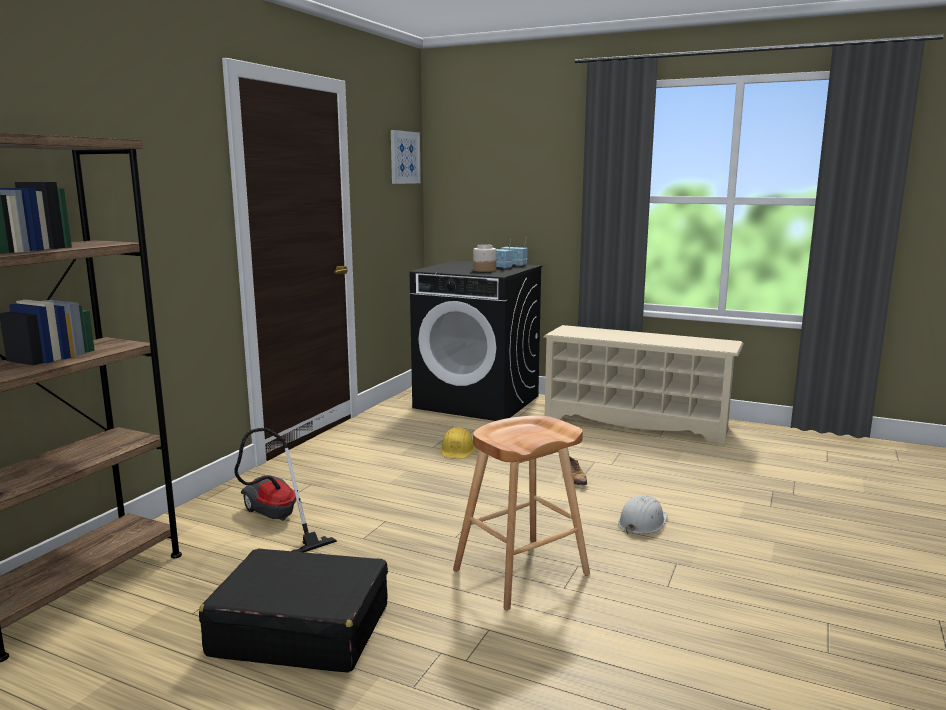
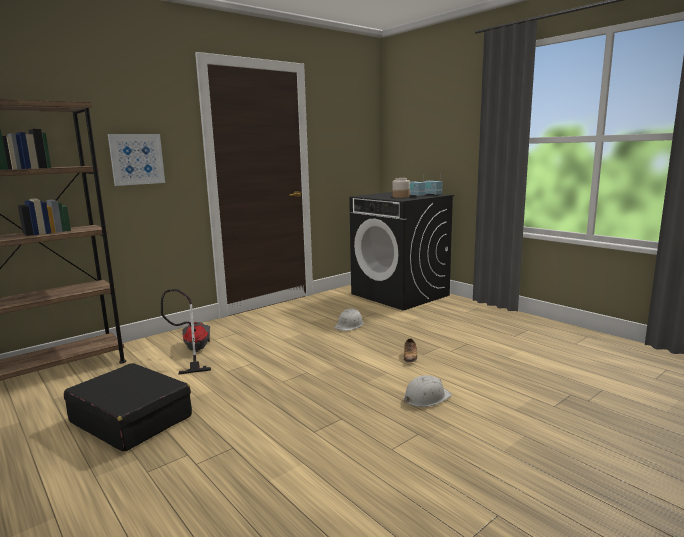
camera: 25 degrees right, 0 degrees up
(404, 157) = (362, 116): picture -> picture (137, 159)
(457, 450) = (349, 325): yellow hard hat -> white hard hat
(520, 572) = (297, 414): brown stool -> none
(637, 422) = (507, 323): beige shoe rack -> none

